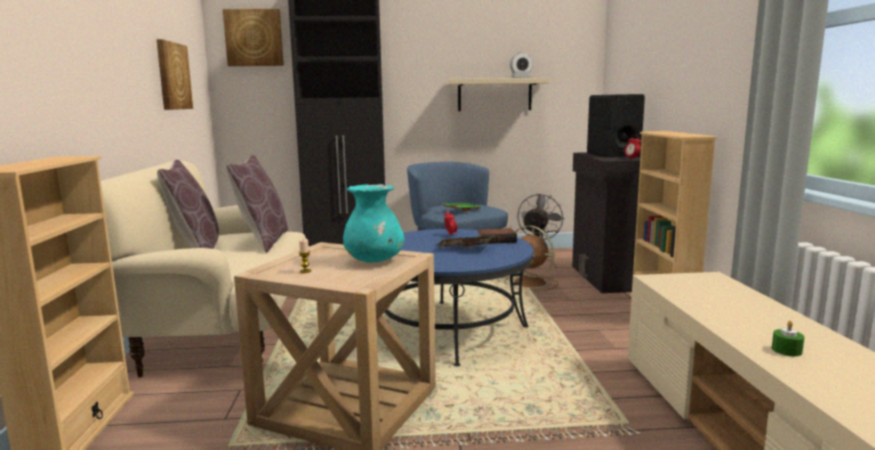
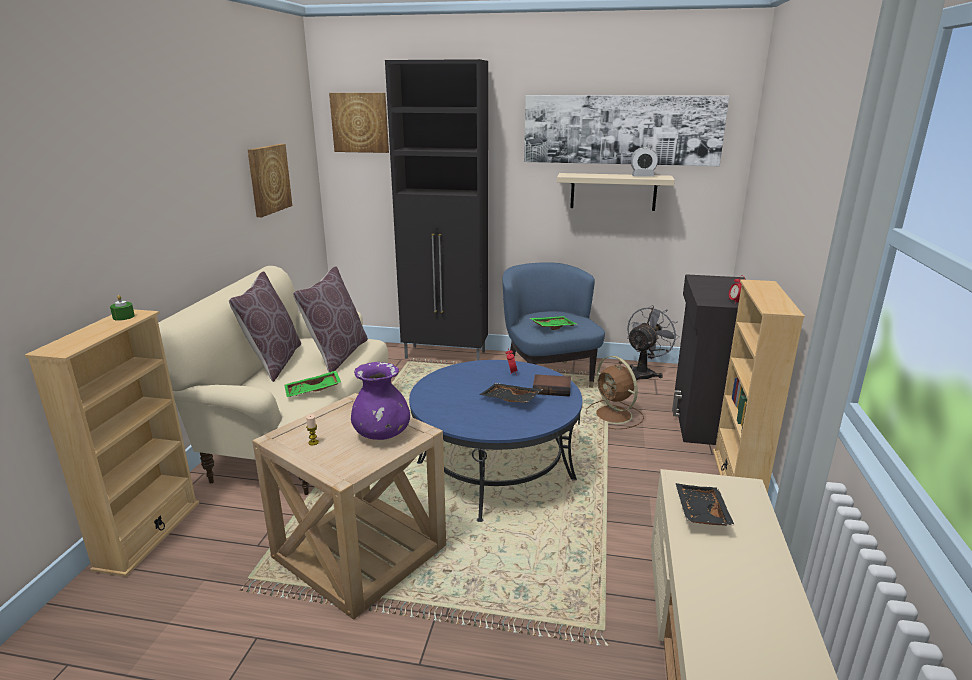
camera: 15 degrees right, 10 degrees up
(256, 263) = (313, 391): none -> green tray
(374, 261) = (382, 435): turquoise vase -> purple vase
(498, 40) = (621, 130): none -> picture
(612, 155) = (723, 287): black speaker -> none
(691, 293) = (700, 512): none -> black tray
(786, 350) = (729, 627): green candle -> green candle (123, 317)

